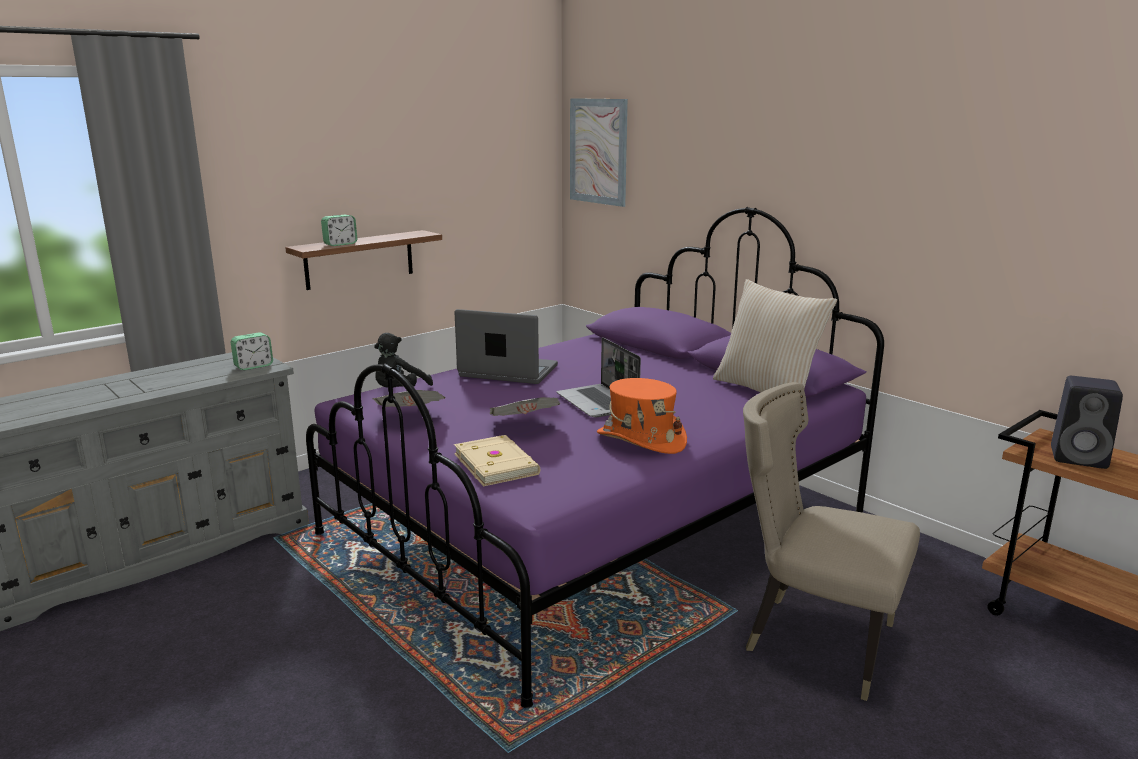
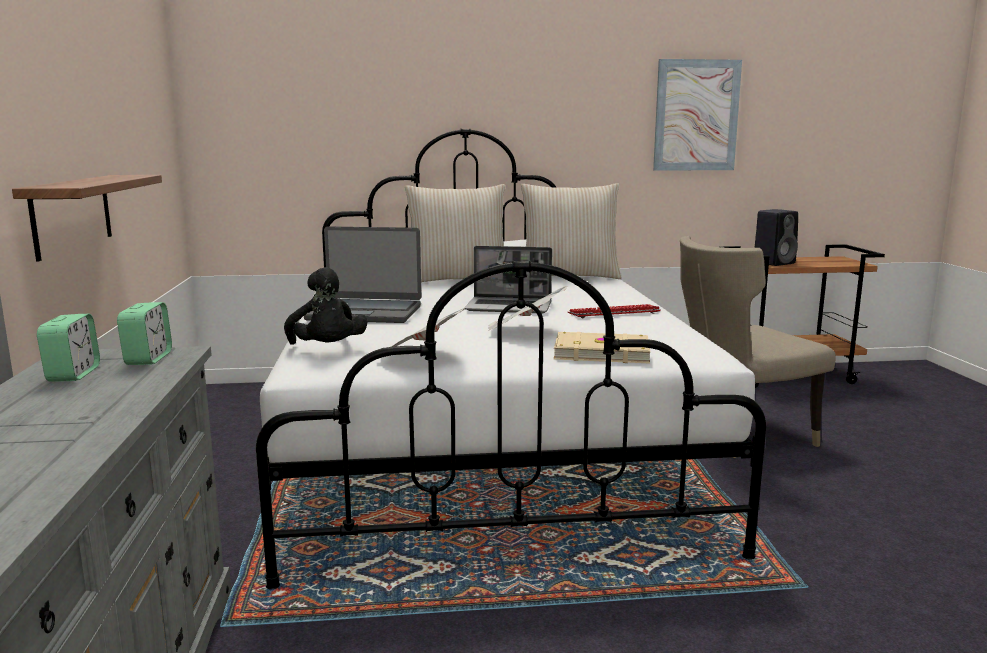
camera: 55 degrees left, 5 degrees down
(340, 244) = (87, 182): alarm clock -> alarm clock (73, 374)
(508, 372) = (365, 313): laptop -> laptop turned 135 degrees counterclockwise
(597, 524) = (487, 447): purple bed -> white bed
(598, 151) = (241, 87): picture -> picture (696, 115)
(640, 439) = (614, 313): orange hat -> keyboard
(669, 363) = (458, 280): none -> beige pillow

